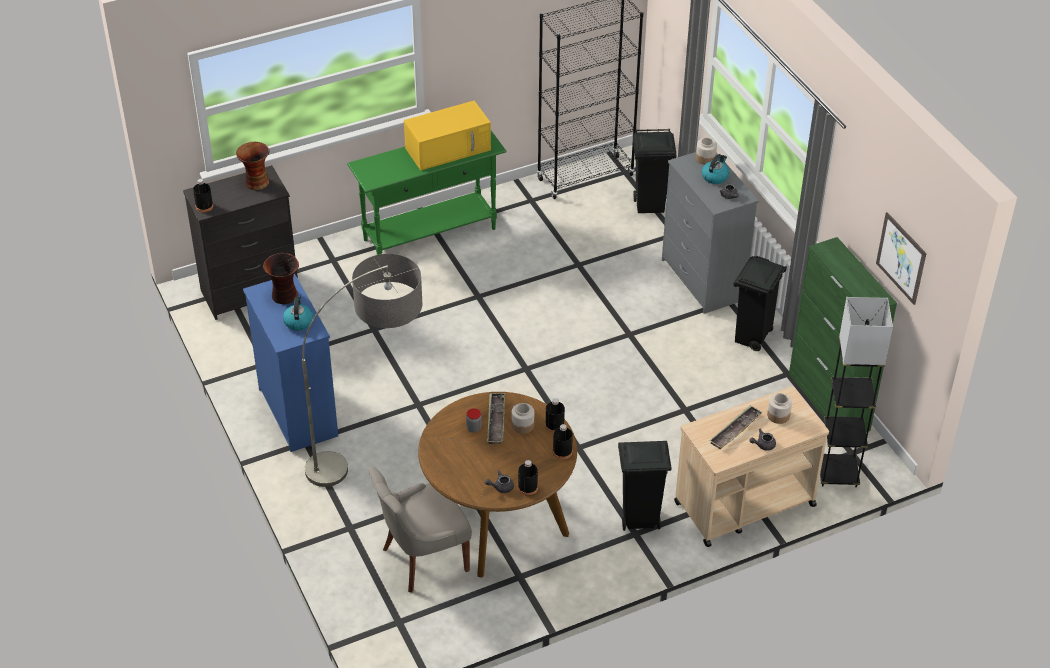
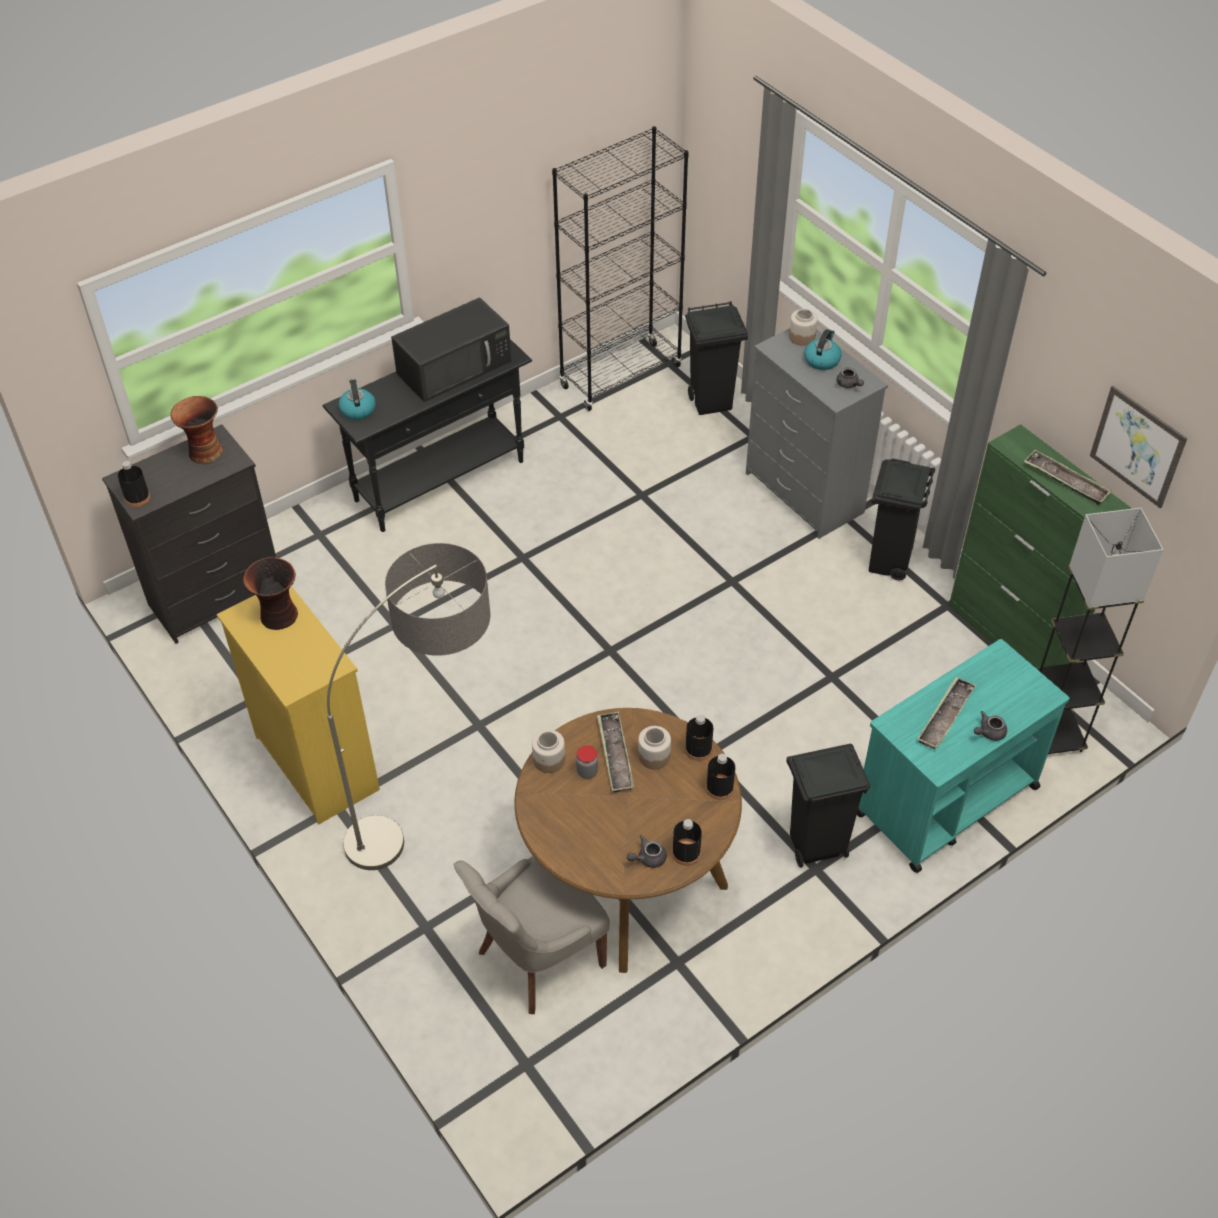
camera: 10 degrees left, 5 degrees up
(298, 321) = (307, 653): kettle -> kettle (357, 410)
(298, 411) = (317, 761): blue dresser -> yellow dresser
(430, 234) = (440, 481): green console table -> black console table
(449, 148) = (455, 366): yellow microwave -> black microwave
(743, 504) = (945, 800): beige cart -> turquoise cart
(778, 416) = (996, 685): jar -> jar (549, 760)
(856, 279) = (1066, 481): none -> tray

